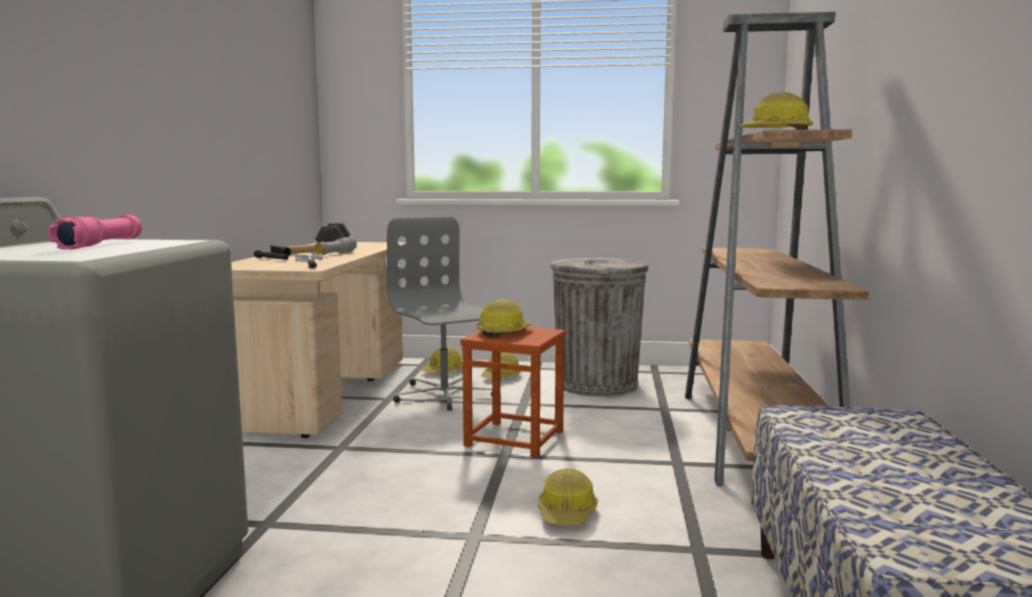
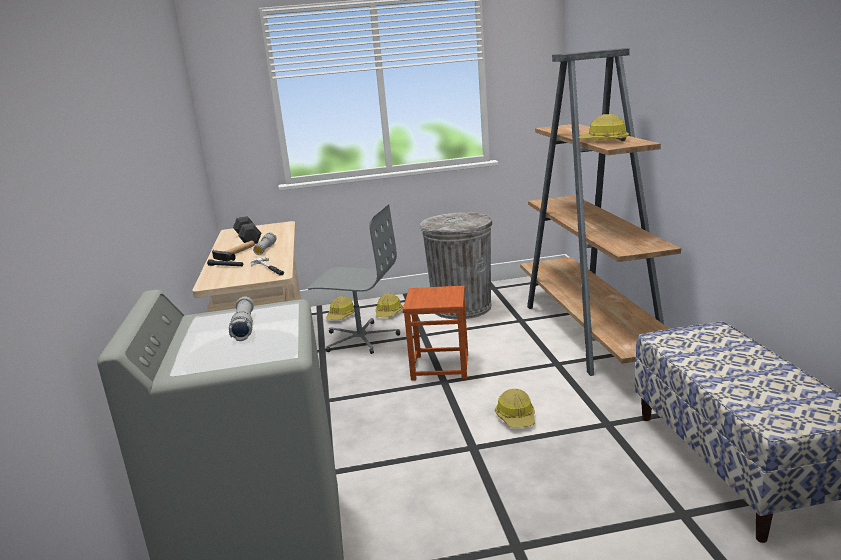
camera: 15 degrees left, 10 degrees up
(100, 245) = (244, 326): pink flashlight -> grey flashlight
(443, 395) = (360, 338): grey office chair -> grey office chair turned 150 degrees clockwise
(504, 332) = (426, 296): hard hat -> none

